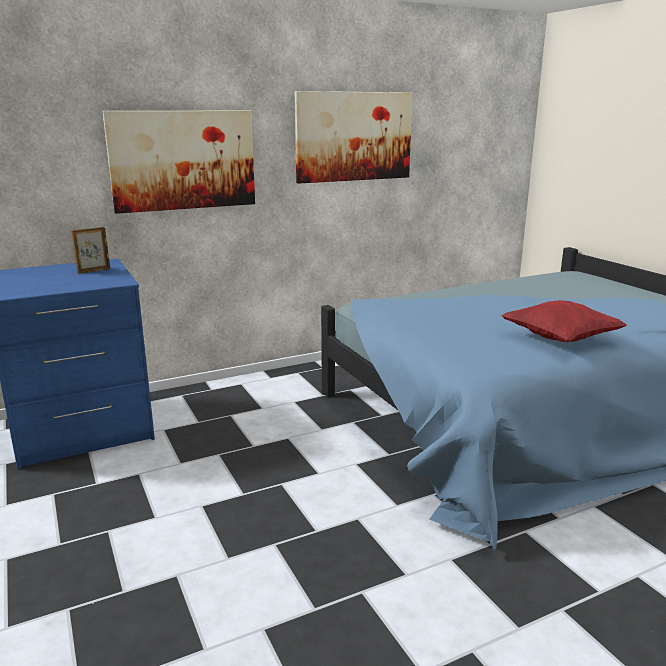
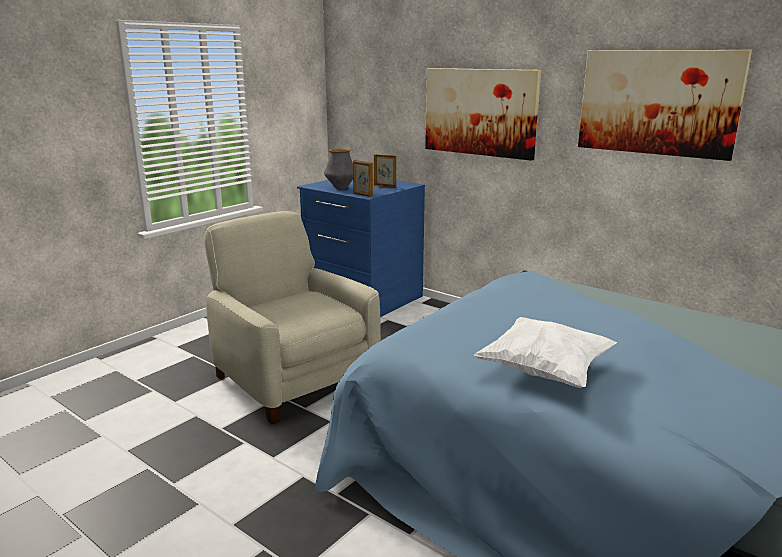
camera: 65 degrees right, 0 degrees up
(54, 286) = (340, 188): none -> vase
(113, 283) = (362, 195): none -> picture frame
(240, 524) = (294, 378): none -> beige armchair
(559, 339) = (544, 372): red pillow -> white pillow

